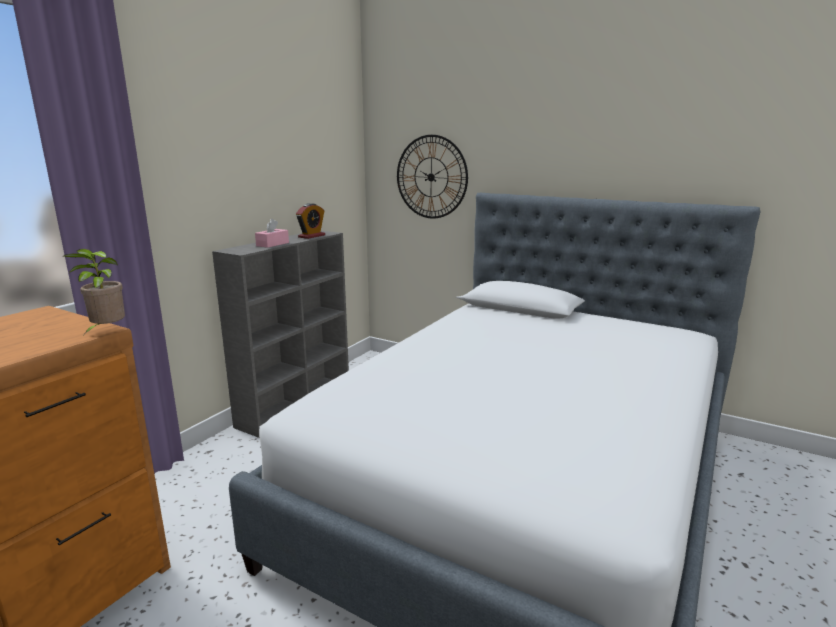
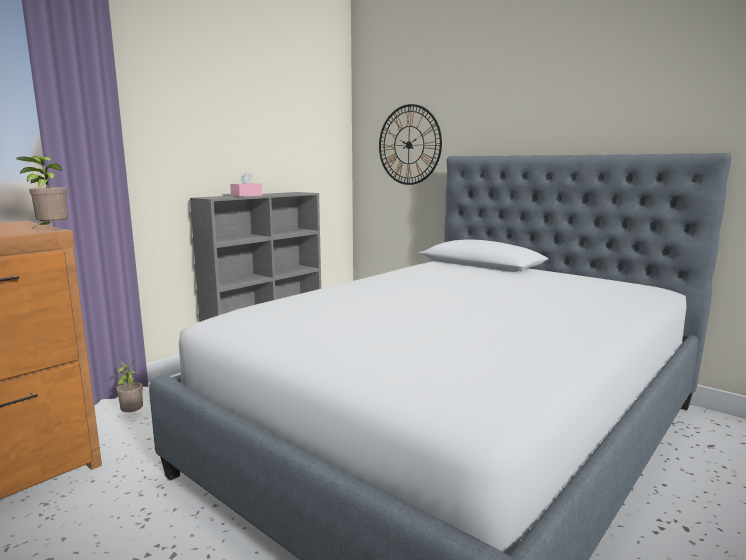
camera: 10 degrees right, 5 degrees down
(178, 498) = (132, 415): none -> potted plant
(311, 236) = (288, 193): alarm clock -> none

